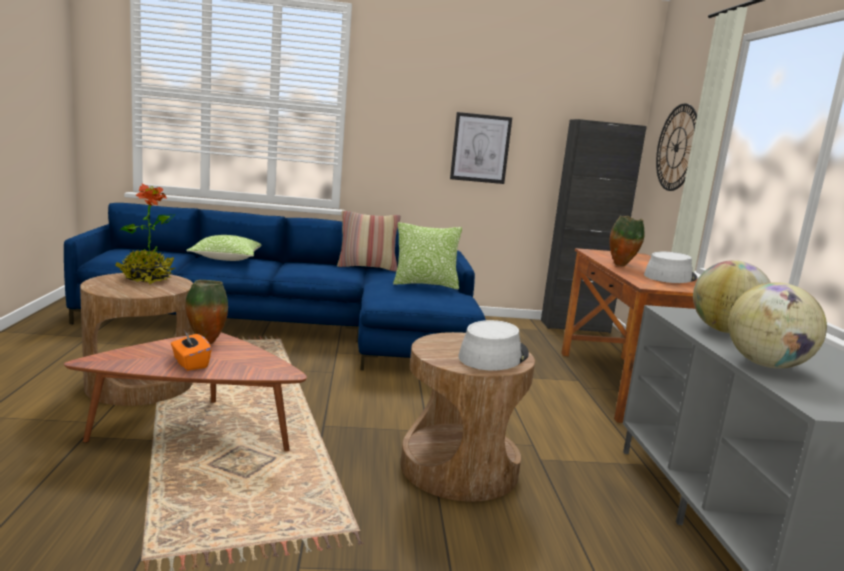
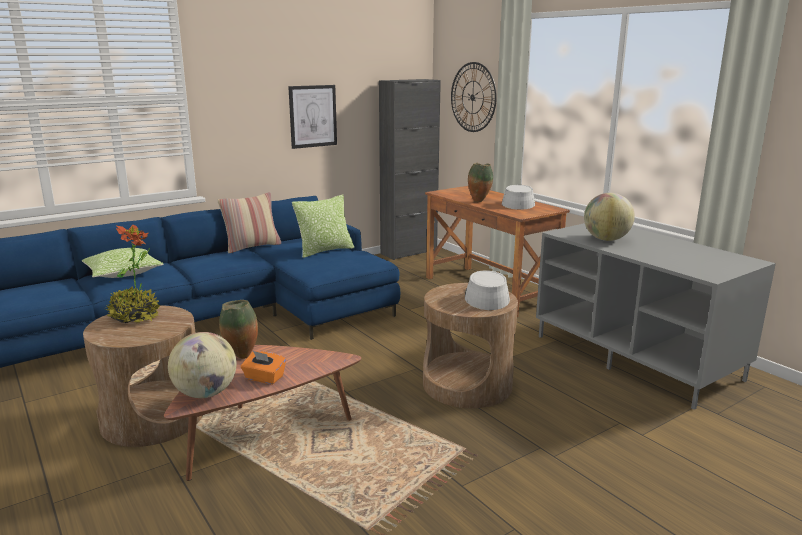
camera: 30 degrees left, 5 degrees up
(766, 365) = (656, 257): globe -> globe (206, 393)

